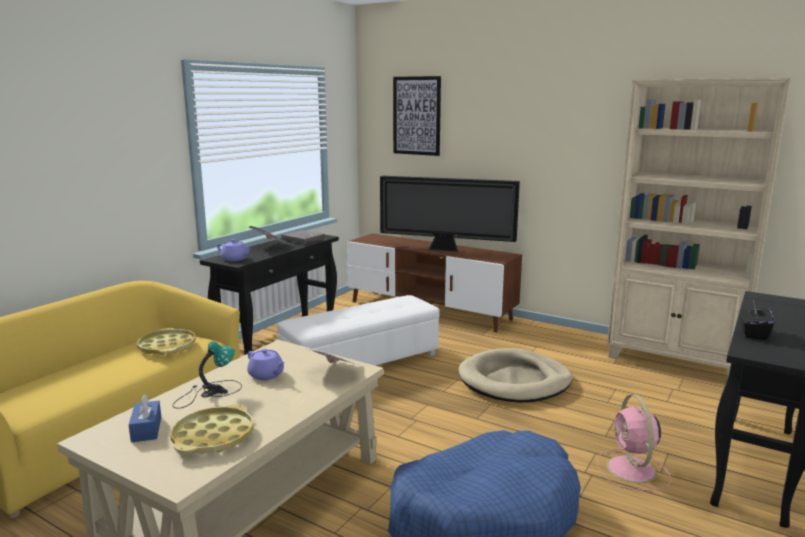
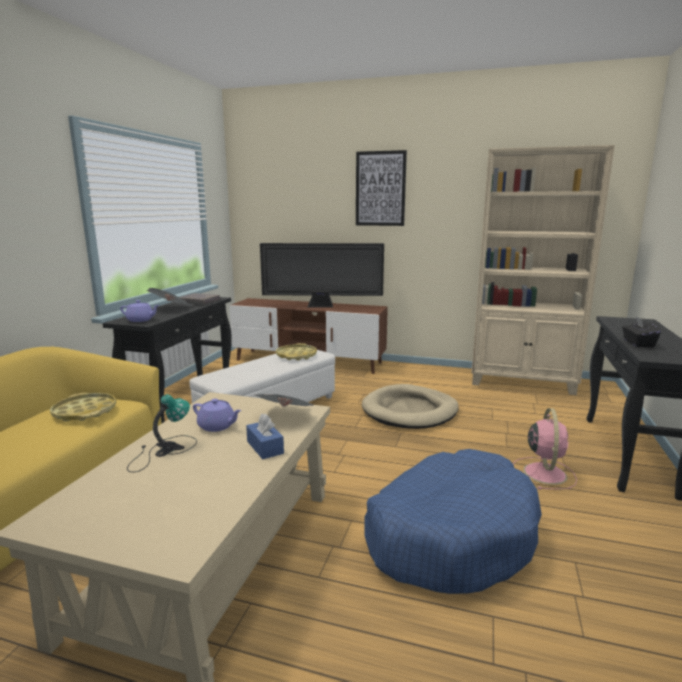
camera: 15 degrees left, 0 degrees up
(146, 429) = (107, 500): blue tissue box -> blue tissue box (265, 447)
(213, 437) = (193, 497): yellow tray -> yellow tray (296, 355)
(416, 116) = (286, 190): picture -> picture (380, 189)
(632, 470) = (544, 472): pink fan -> pink fan turned 150 degrees counterclockwise

